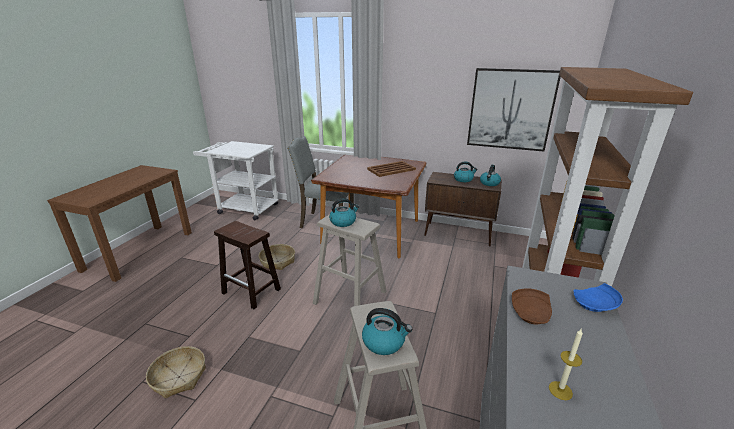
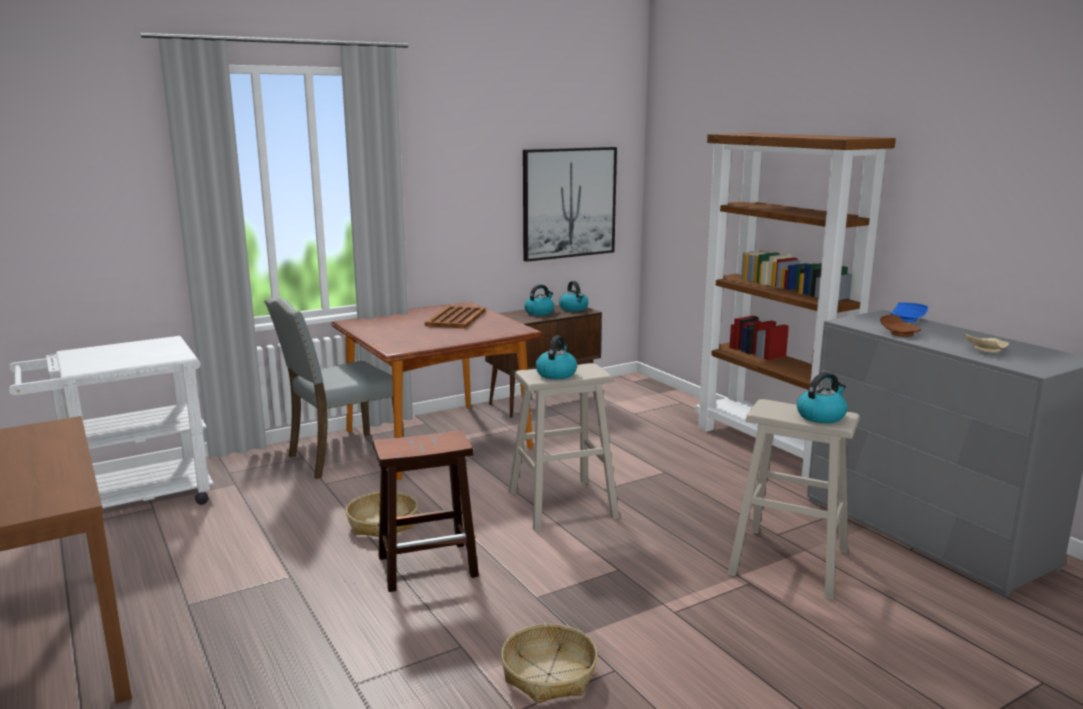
camera: 50 degrees left, 10 degrees down
(560, 390) = (984, 350): candle -> beige plate

